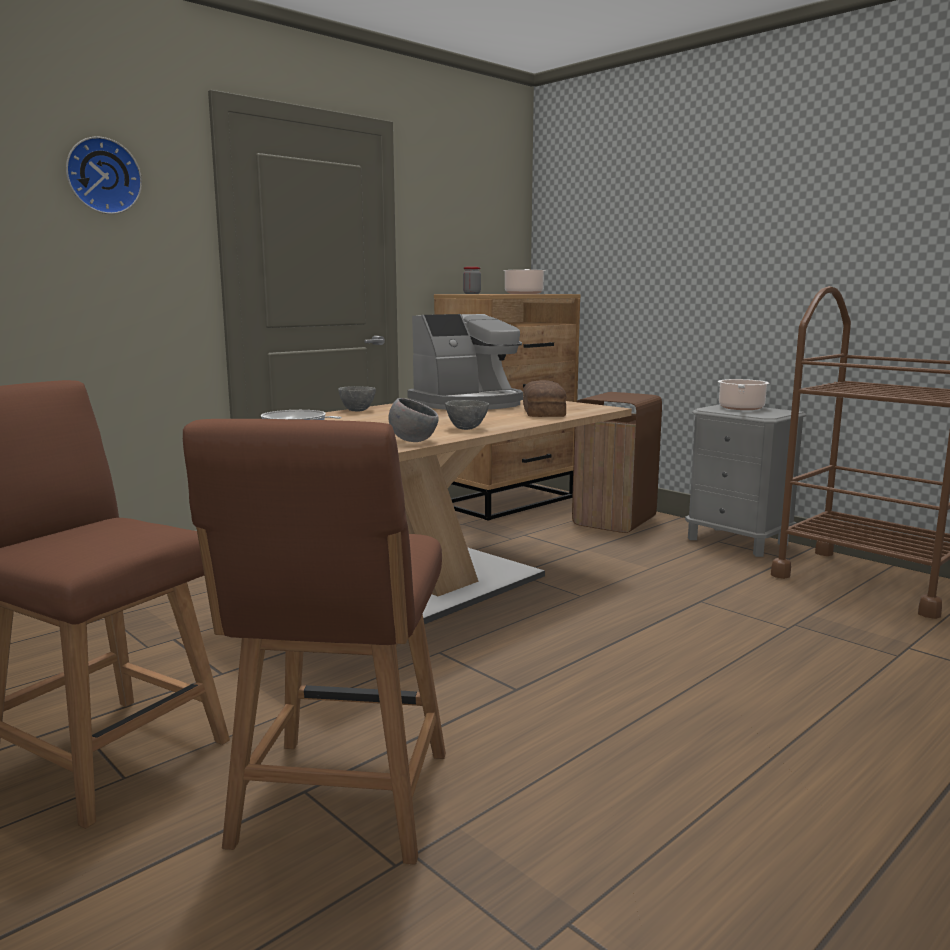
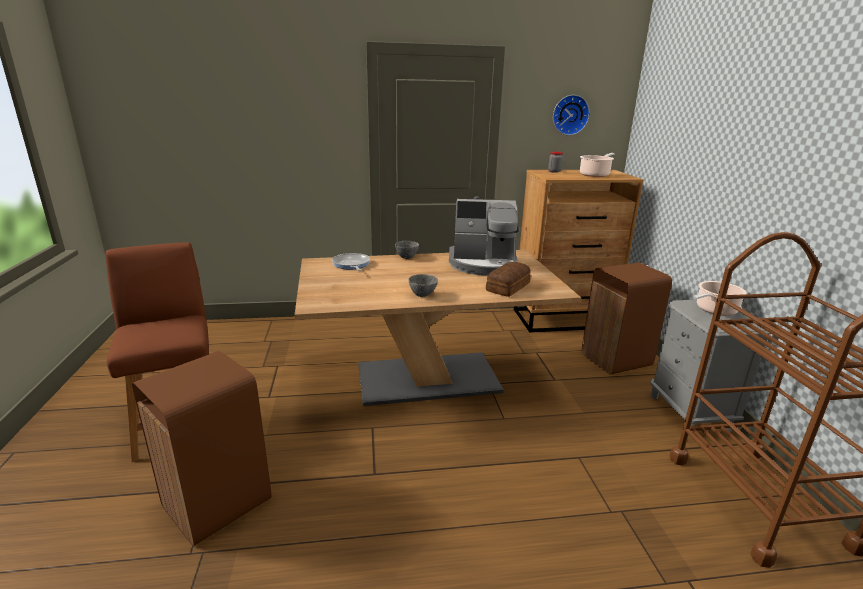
camera: 35 degrees right, 10 degrees up
(102, 176) = (298, 101): wall clock -> wall clock (569, 115)
(341, 803) = (216, 503): brown chair -> brown trash can
(413, 441) = (367, 302): grey bowl -> none

